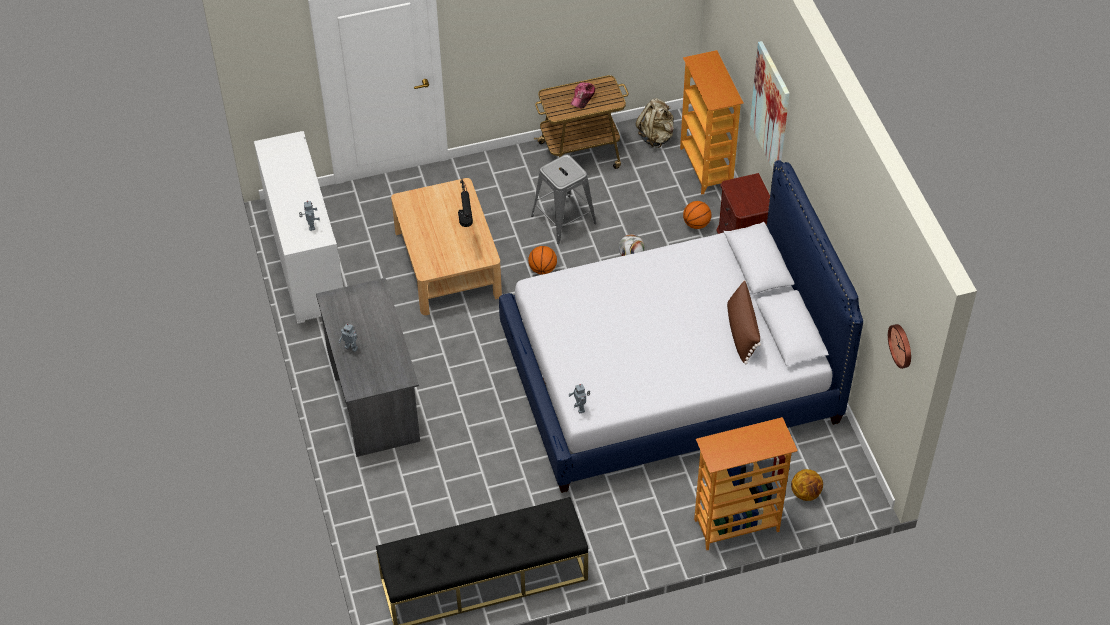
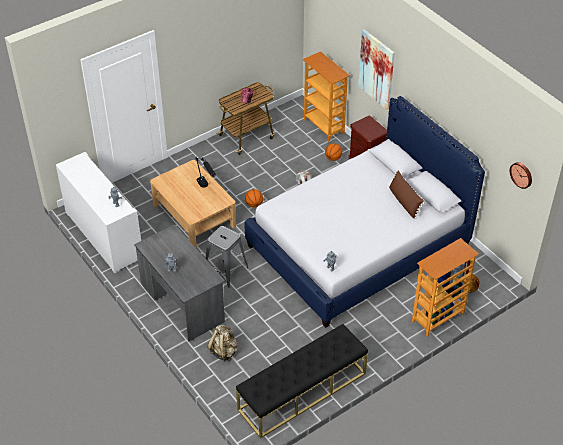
camera: 20 degrees left, 5 degrees down
(563, 219) = (253, 174): grey stool -> grey stool (225, 270)
(656, 136) = (286, 117): beige backpack -> beige backpack (224, 351)

